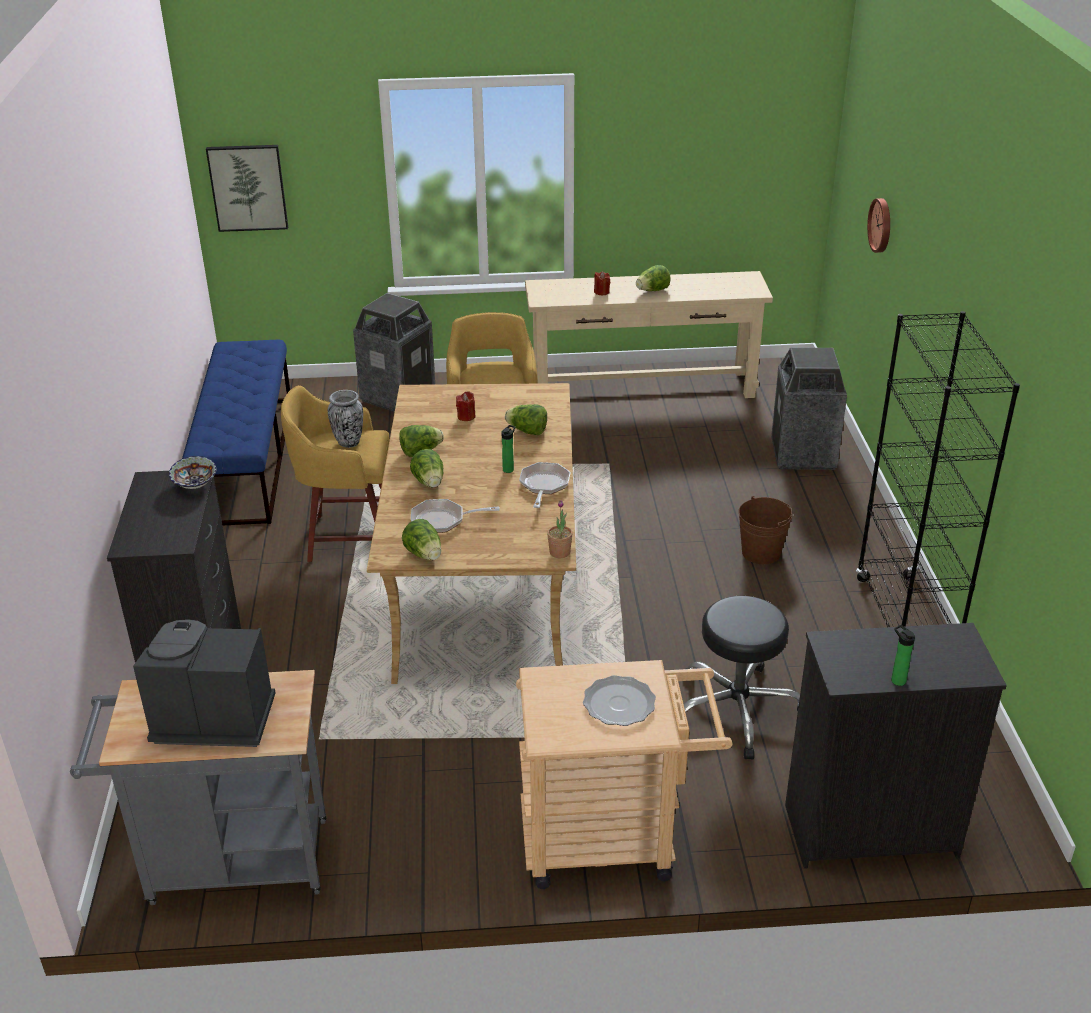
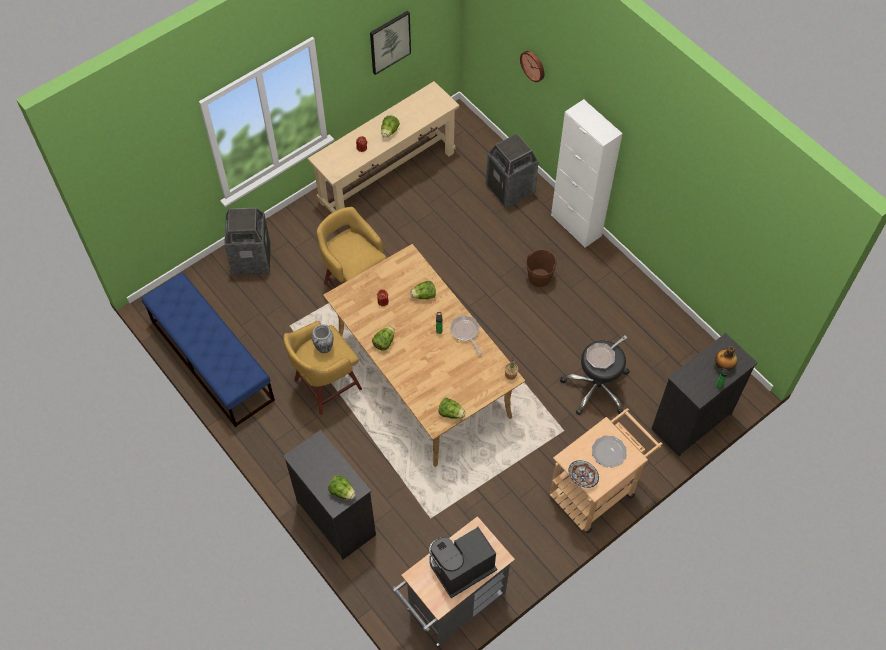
camera: 35 degrees left, 25 degrees up
(194, 484) = (322, 446): bowl -> bowl (582, 477)
(248, 187) = (129, 199): picture -> picture (389, 42)
(429, 482) = (409, 362): lettuce -> lettuce (342, 491)
(443, 520) = (439, 385): frying pan -> frying pan (602, 356)
(871, 522) = (576, 225): none -> white cabinet
(905, 621) = (632, 288): black bookcase -> none
(930, 661) = (723, 366): none -> bottle

